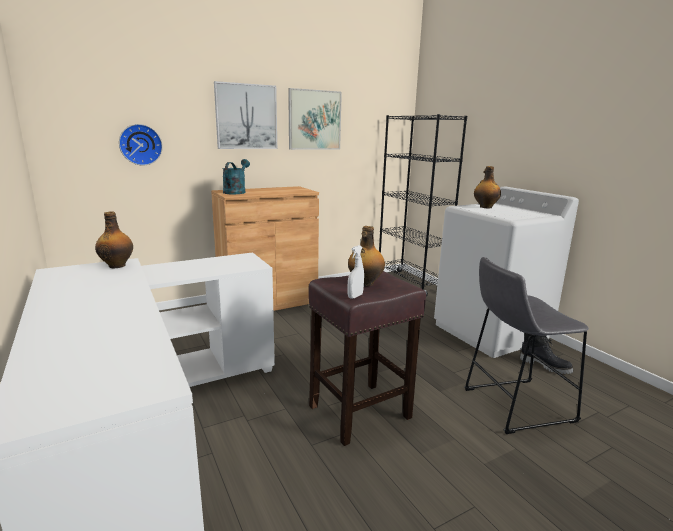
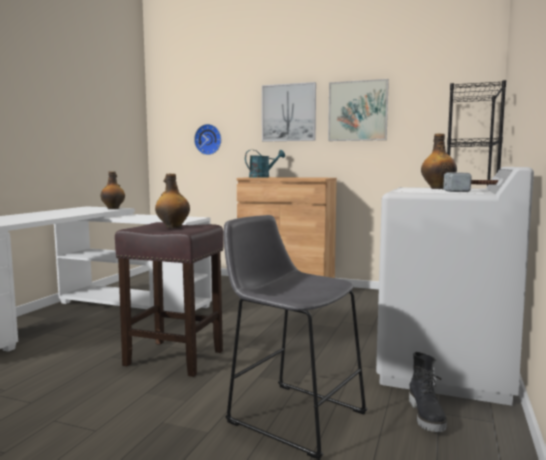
camera: 50 degrees right, 10 degrees down
(355, 296) = (135, 228): white spray bottle -> none
(528, 211) = (475, 191): none -> hammer

